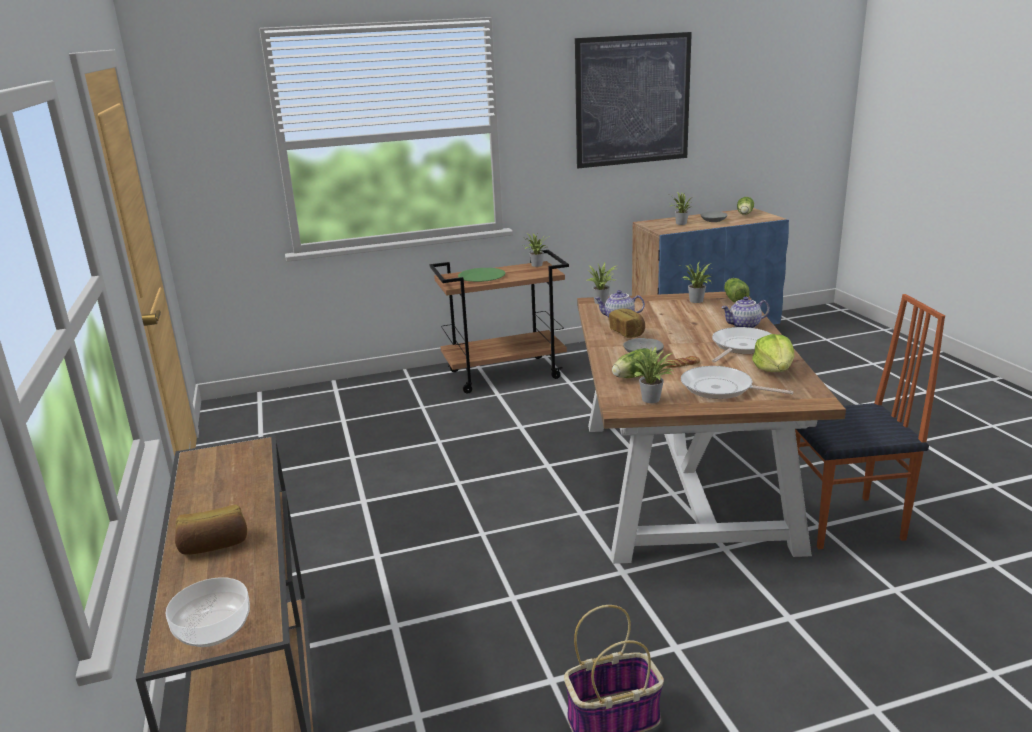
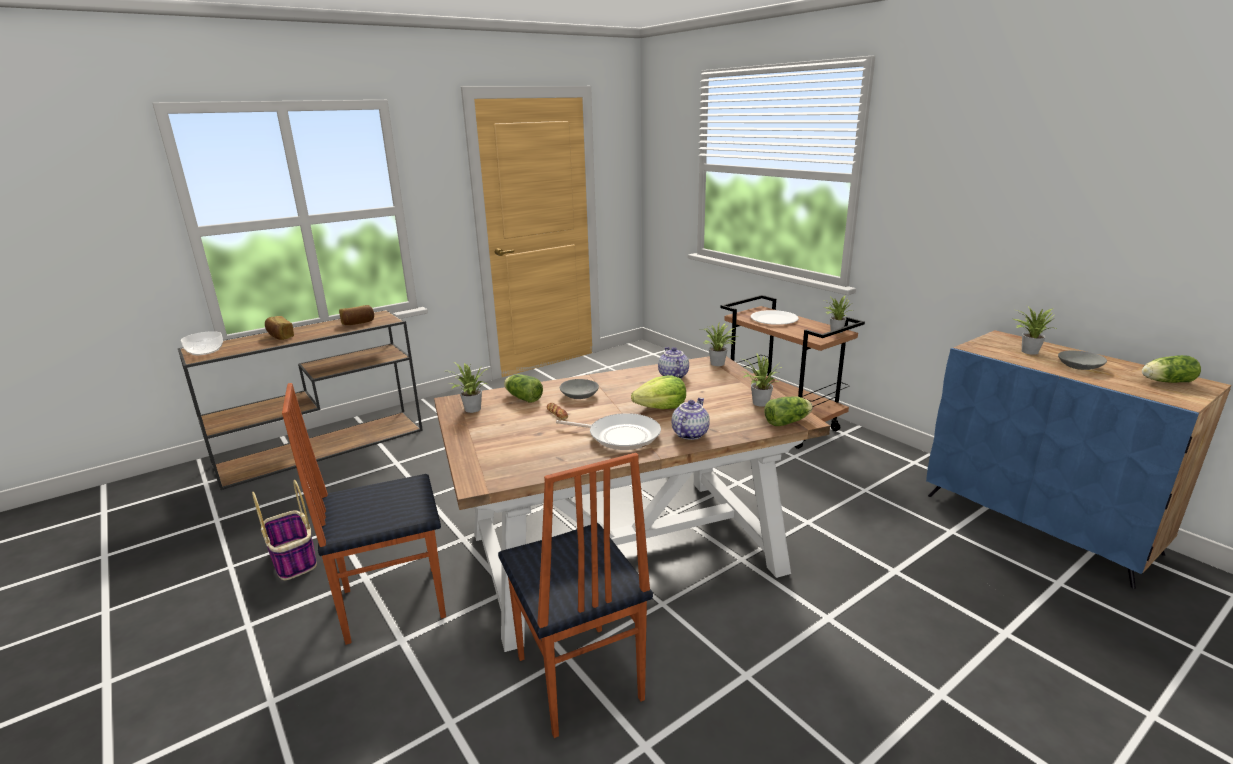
camera: 70 degrees right, 0 degrees up
(481, 276) = (774, 319): green plate -> white plate
(627, 333) = (633, 384): bread -> bread (358, 323)
(632, 100) = (1033, 168): picture -> none
(721, 389) = (501, 434): frying pan -> none
(727, 624) = (392, 602): none -> chair
(744, 326) = (689, 434): teapot -> teapot turned 60 degrees clockwise
(774, 370) = (558, 457): lettuce -> lettuce (661, 408)

